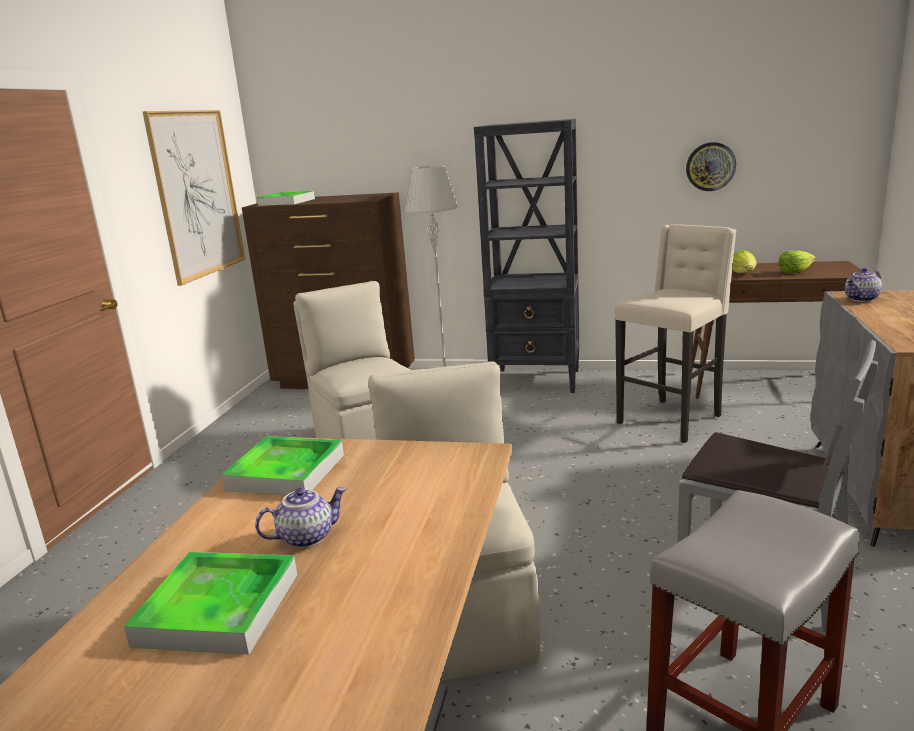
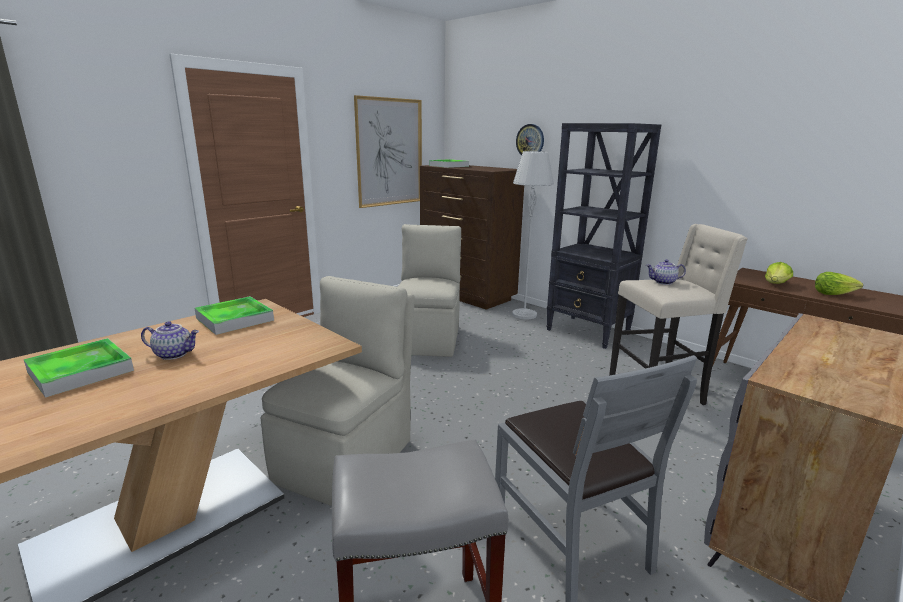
camera: 30 degrees right, 0 degrees up
(710, 166) = (779, 180): wall clock -> wall clock (530, 141)
(862, 299) = (822, 328): teapot -> teapot (663, 282)

